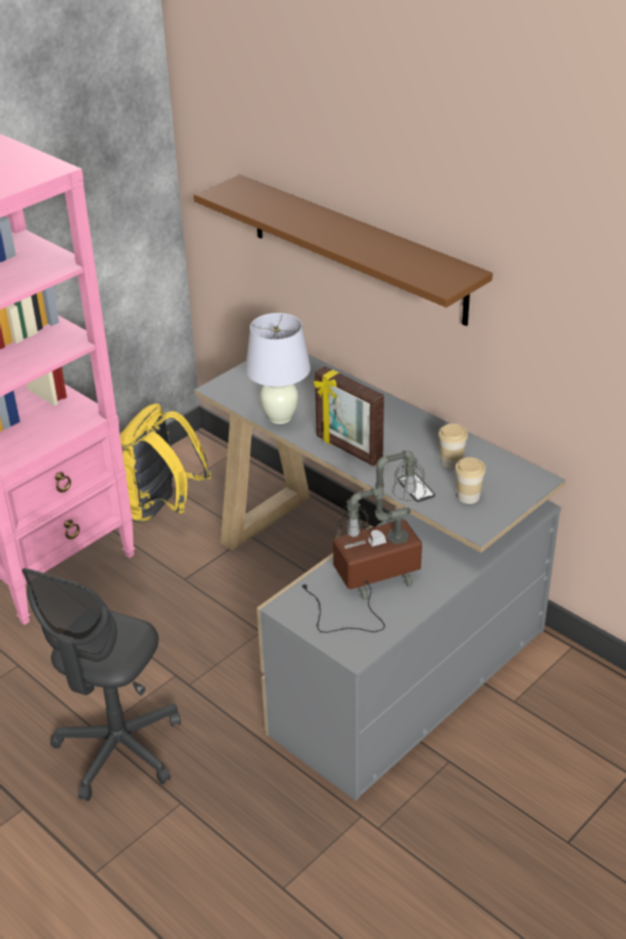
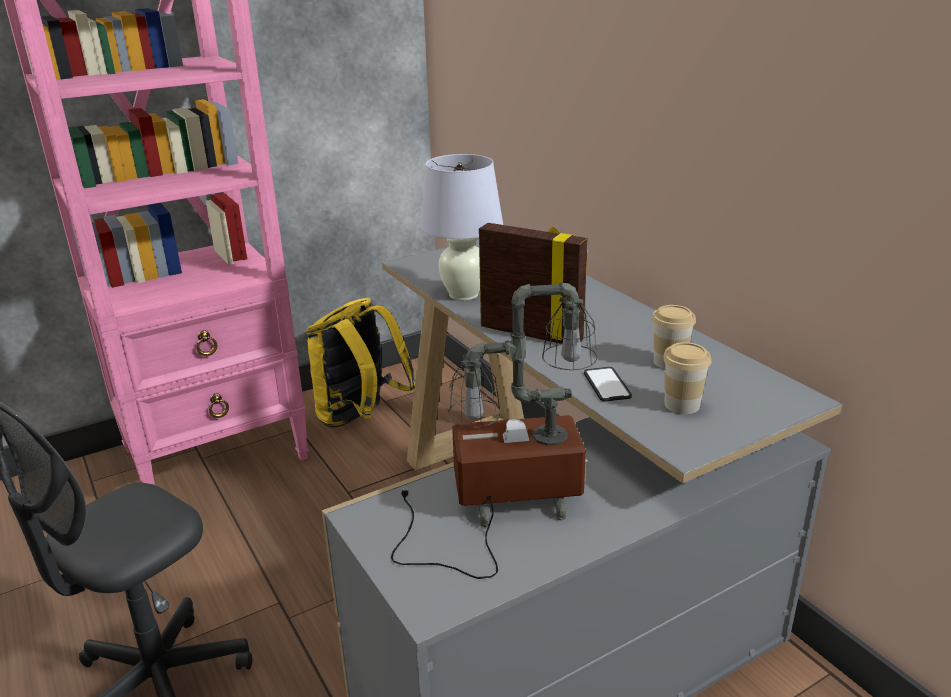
camera: 15 degrees right, 10 degrees down
(348, 449) = (532, 333): picture frame -> picture frame turned 150 degrees clockwise
(356, 249) = (585, 93): brown shelf -> none

